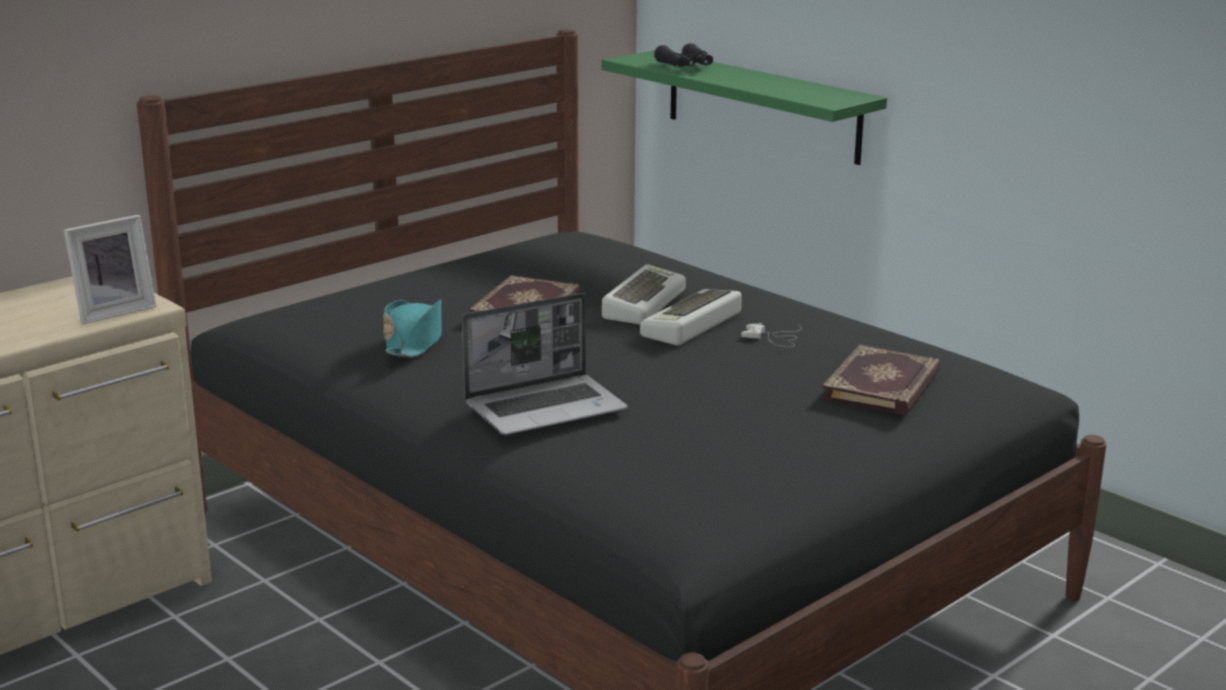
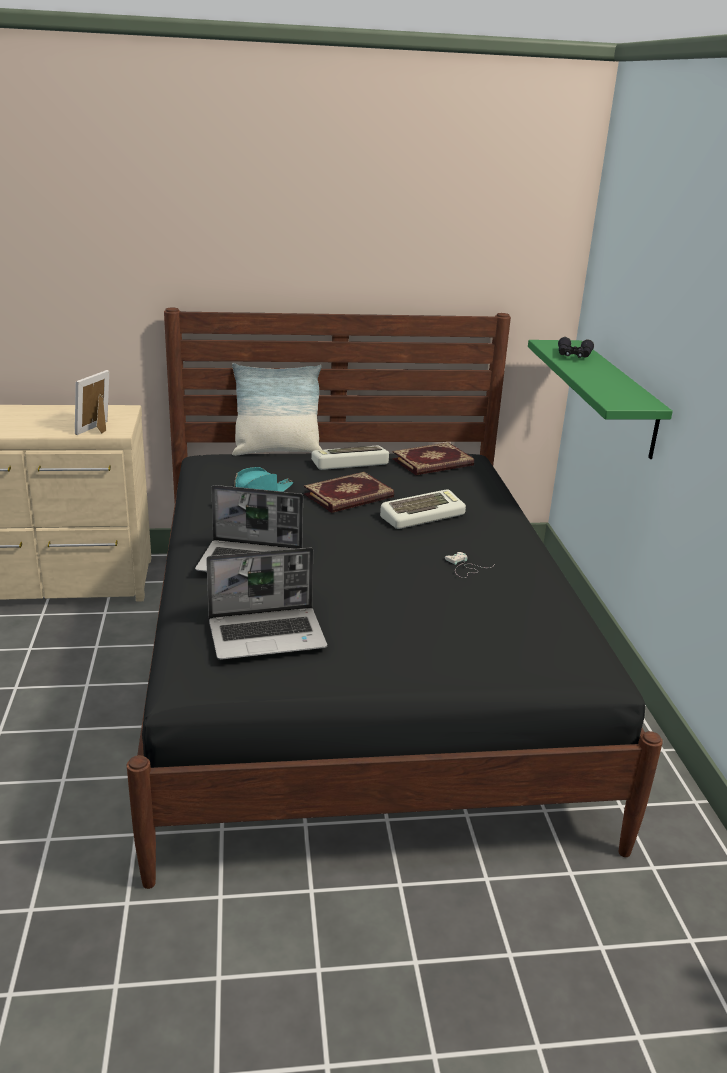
camera: 35 degrees right, 5 degrees up
(113, 311) = (98, 429): picture frame -> picture frame turned 120 degrees clockwise
(330, 289) = (277, 451): none -> pillow
(693, 326) = (428, 540): keyboard -> keyboard (349, 463)
(696, 466) = (268, 635): none -> laptop
(884, 386) = (481, 629): book -> book (433, 463)

